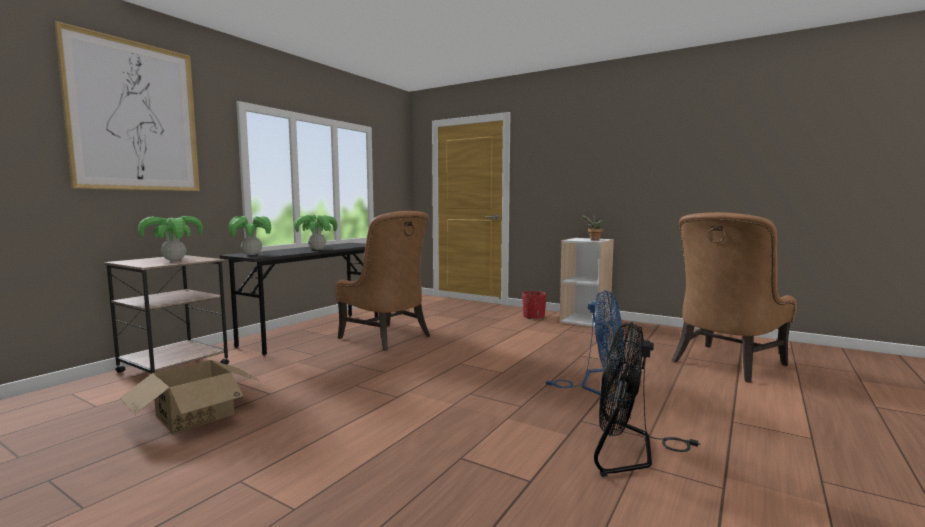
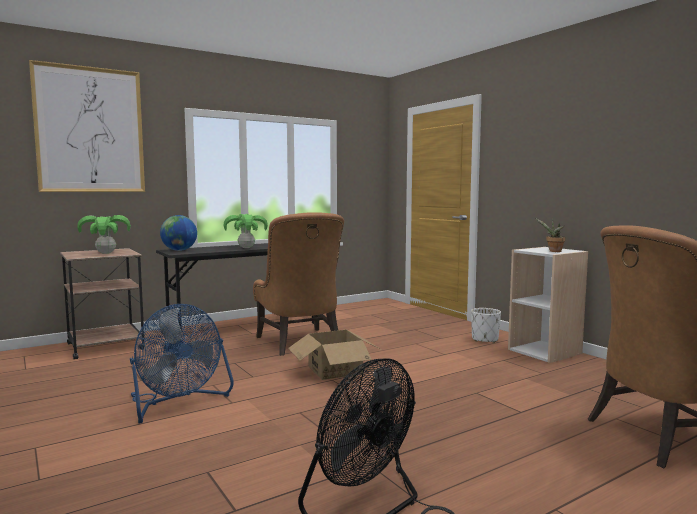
camera: 25 degrees right, 0 degrees up
(195, 415) = (72, 388): cardboard box -> cardboard box (335, 370)
(251, 254) = (179, 250): potted plant -> globe
(533, 317) = (485, 339): red planter -> white planter
(597, 383) = (448, 428): blue fan -> blue fan (174, 404)

